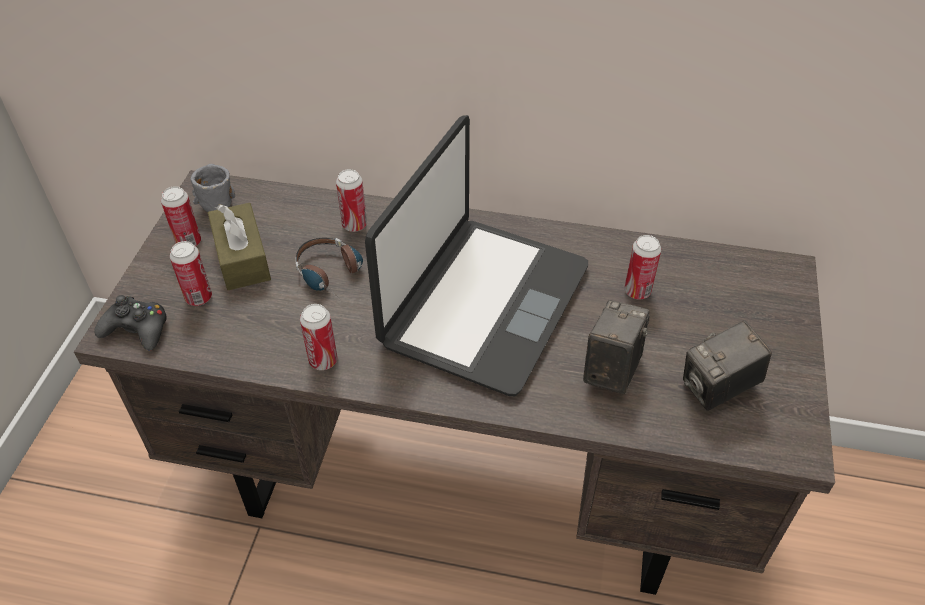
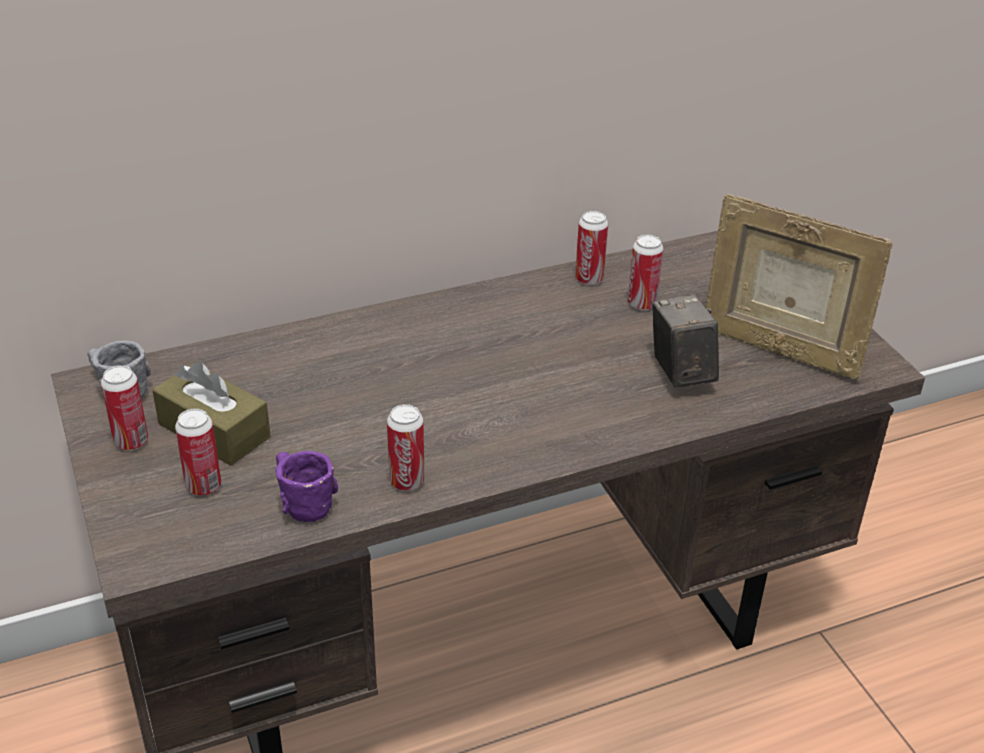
camera: 35 degrees left, 10 degrees down
(137, 329) = (161, 545): black game controller -> none
(243, 339) = (298, 500): none -> purple mug
(334, 276) = (337, 406): headphones -> none
(354, 225) = (309, 353): can -> can (589, 279)
(483, 304) = (514, 369): laptop -> none
(718, 388) = (779, 349): camera -> picture frame

